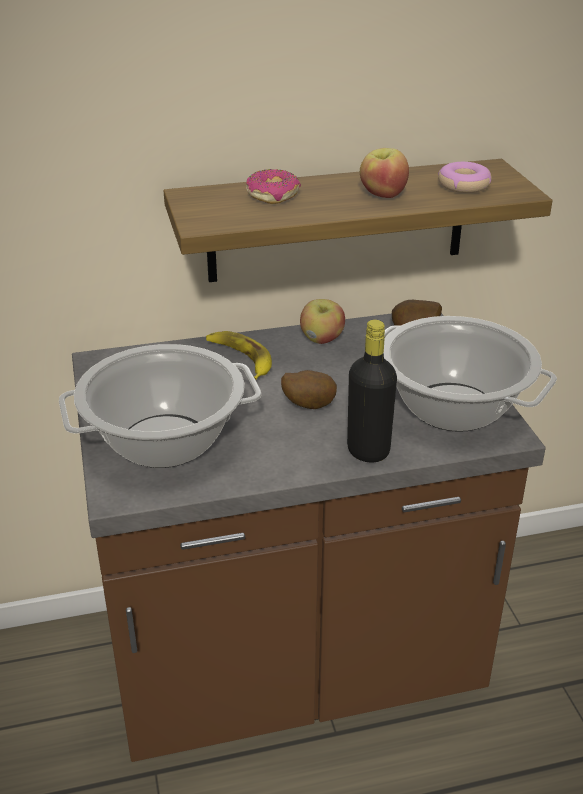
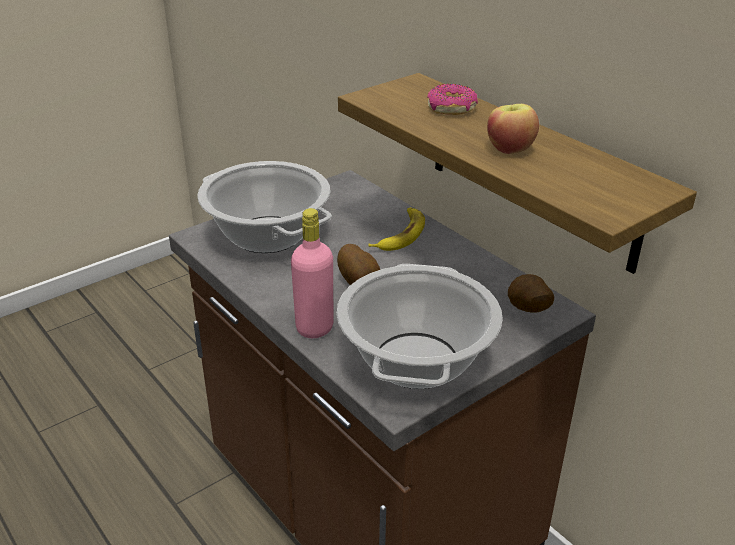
camera: 65 degrees right, 0 degrees up
(322, 339) = (467, 264): apple -> none
(368, 451) = (314, 327): black bottle -> pink bottle
(463, 185) = (584, 181): donut -> none

